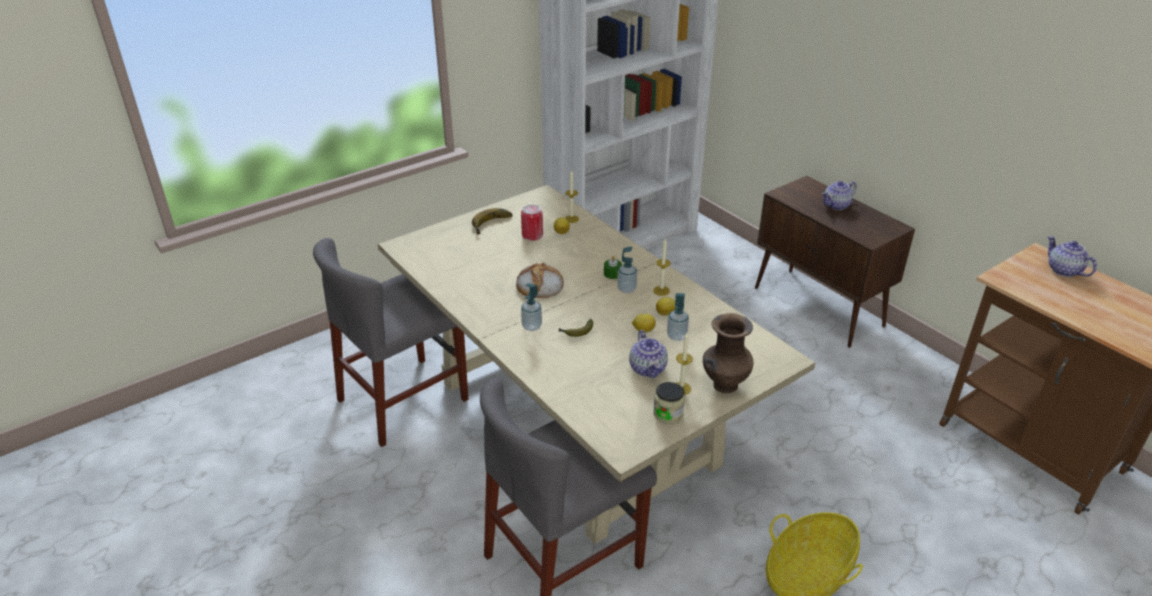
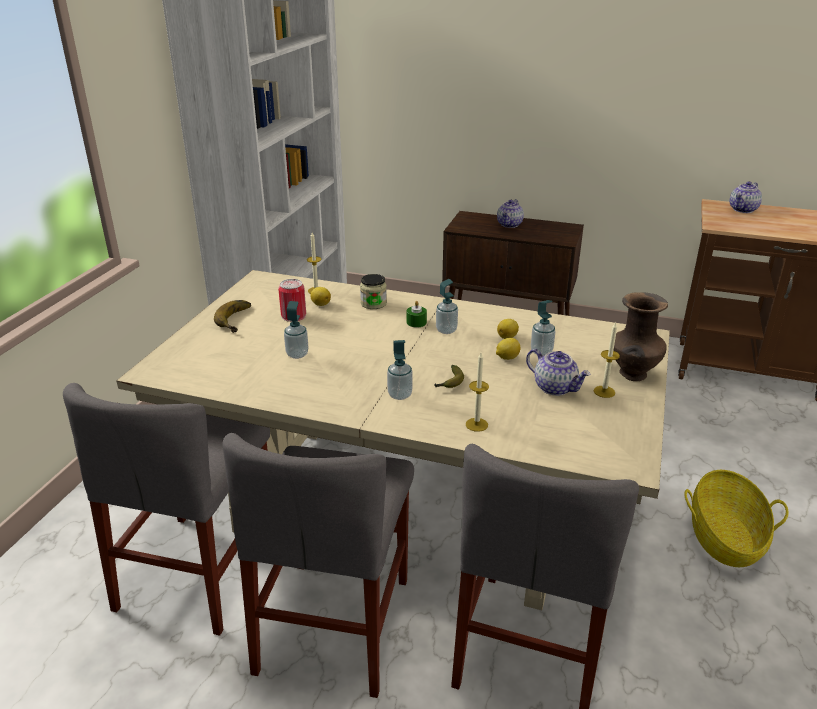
camera: 35 degrees left, 5 degrees down
(451, 476) = (334, 624): none -> grey chair
(501, 267) = (297, 354): none -> soap dispenser
(539, 285) = (358, 356): bread -> none
(661, 291) = (478, 321): candle -> candle (476, 424)
(668, 414) = (623, 417): jar -> jar (373, 303)
(1063, 270) = (743, 210): teapot -> teapot turned 75 degrees counterclockwise

